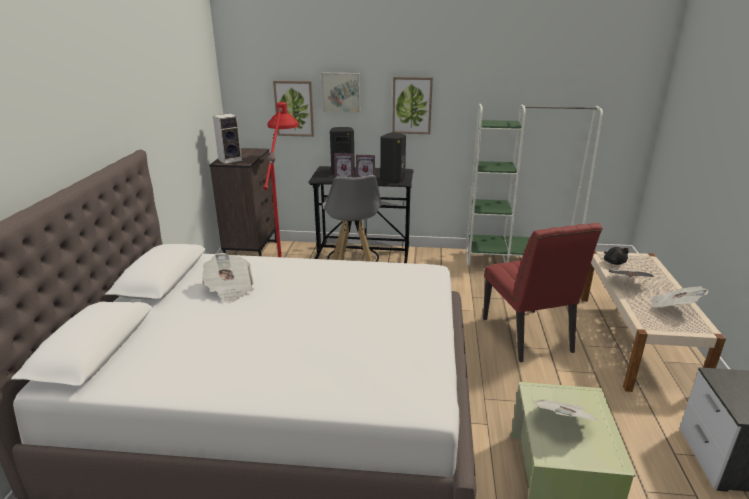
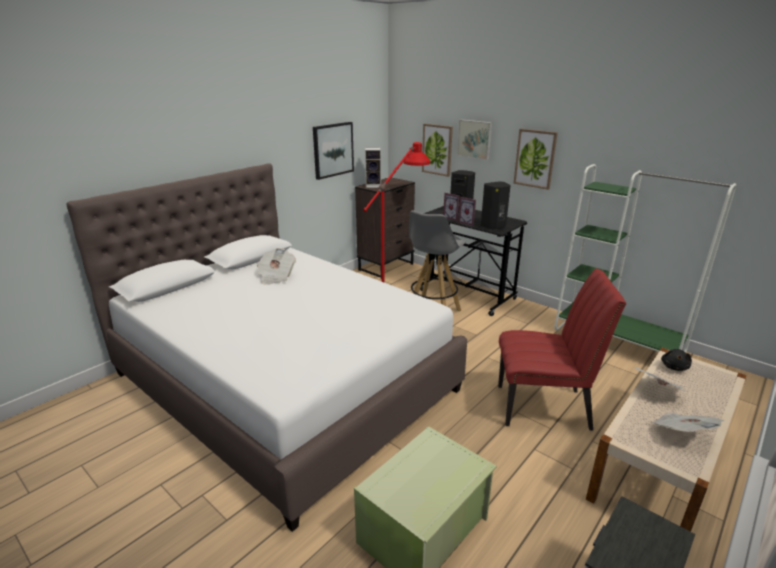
camera: 35 degrees right, 0 degrees up
(184, 123) = (333, 150): none -> picture
(526, 334) = (542, 407): red chair -> red chair turned 105 degrees counterclockwise
(563, 422) = (422, 472): newspaper -> none

